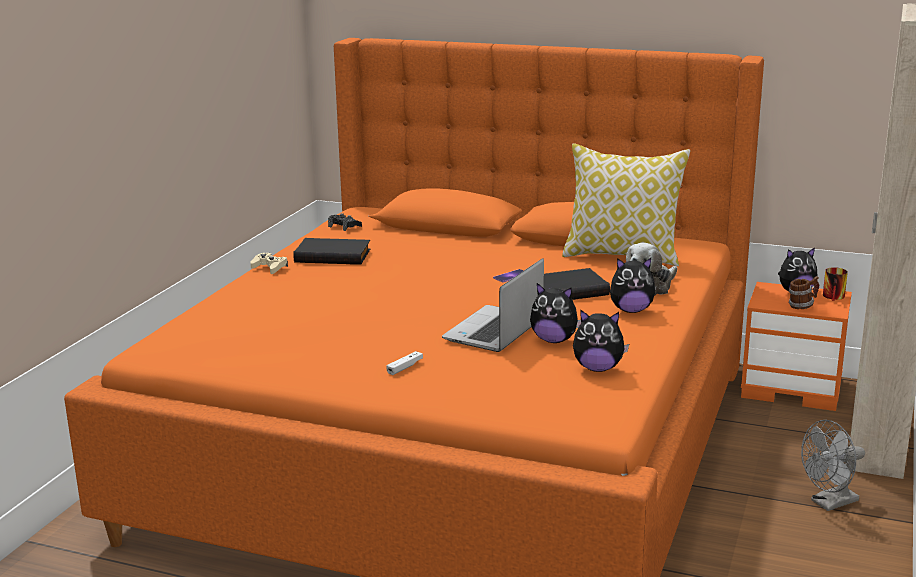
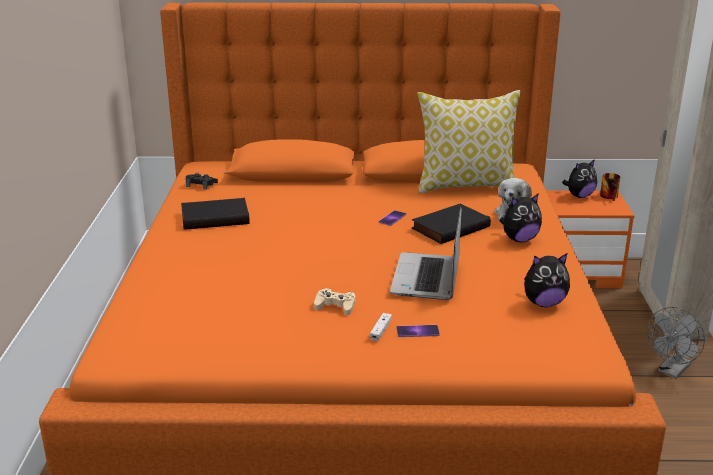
camera: 20 degrees left, 5 degrees up
(269, 268) = (164, 239): beige game controller -> beige game controller (335, 306)
(441, 373) = (417, 331): none -> phone
(554, 340) = (484, 280): plush toy -> none
(802, 306) = (594, 208): mug -> none

